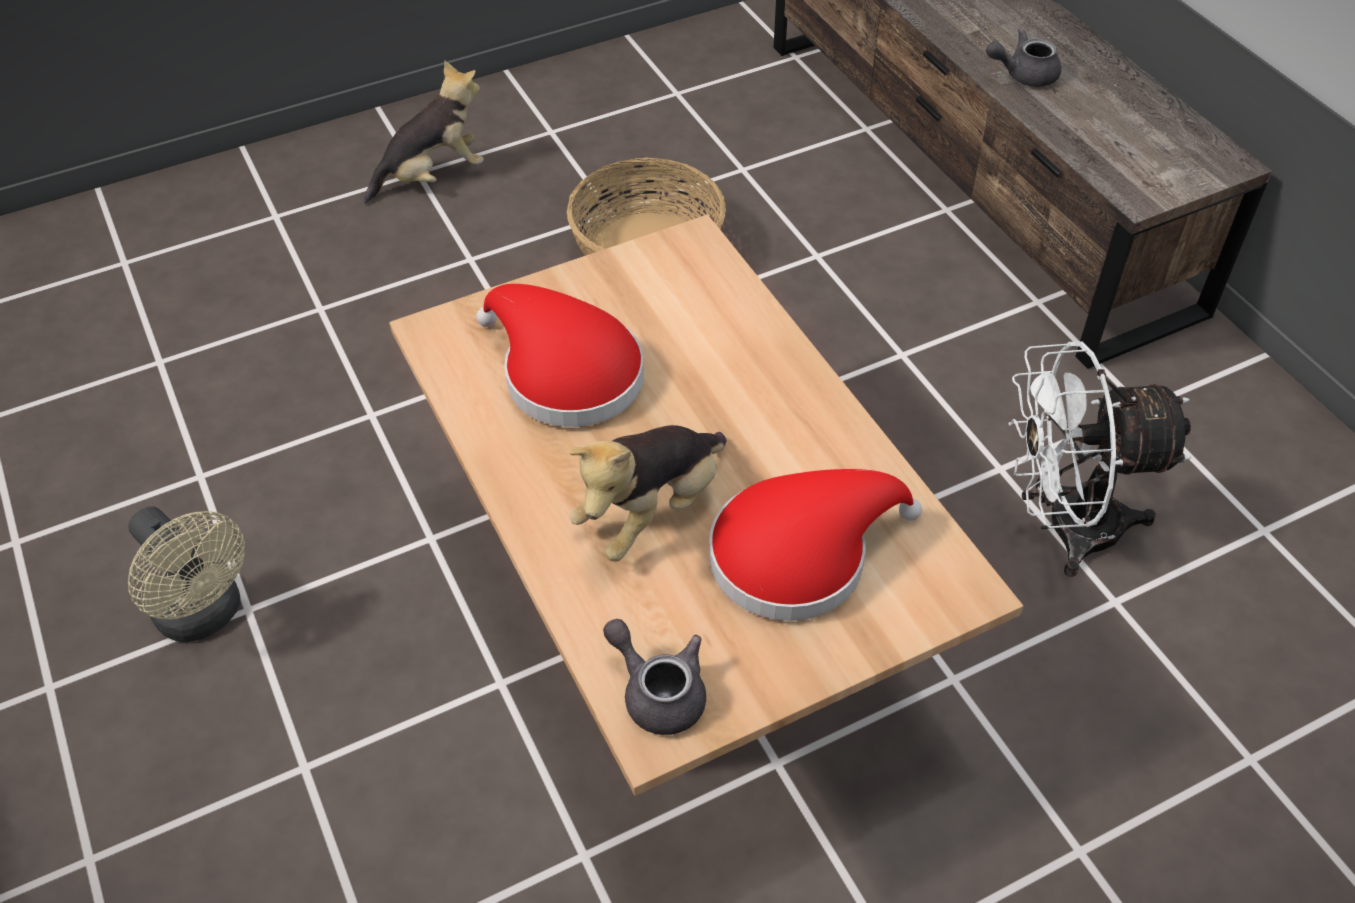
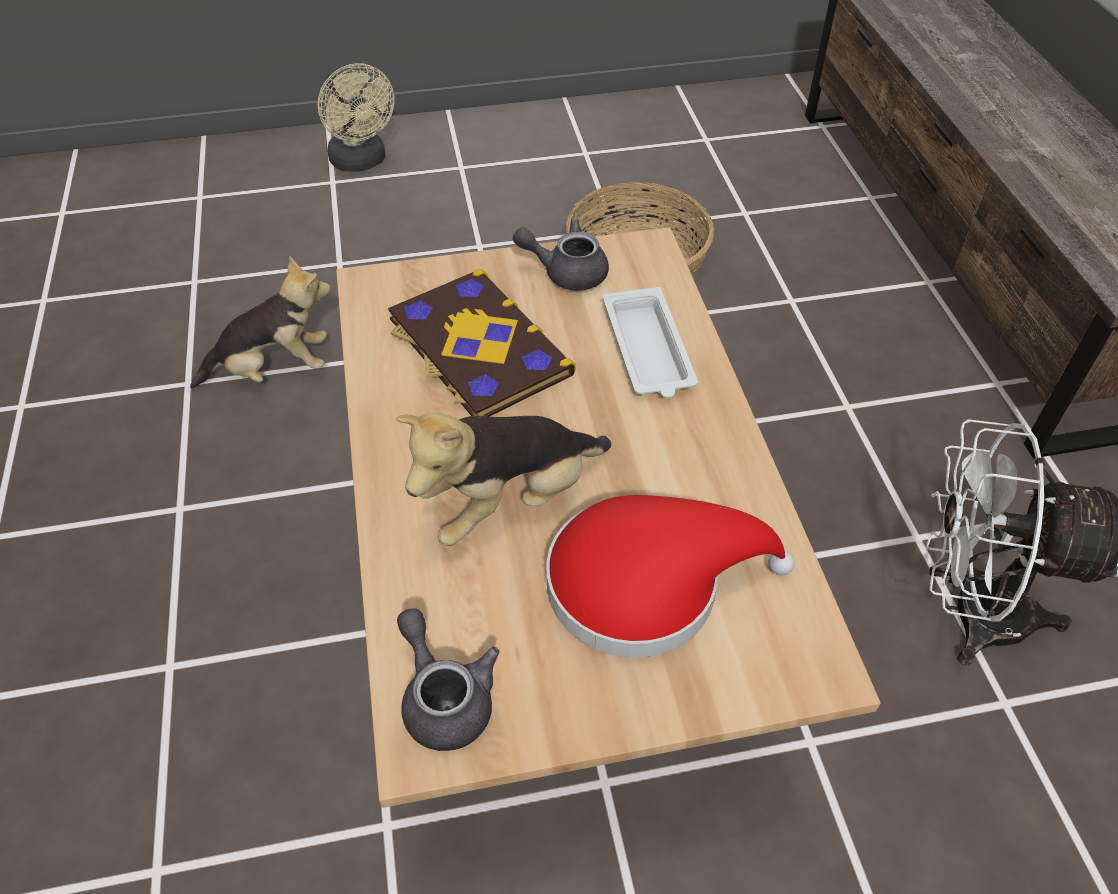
camera: 15 degrees right, 0 degrees up
(206, 615) = (143, 505): beige fan -> beige fan (362, 162)
(433, 176) = (473, 172): plush toy -> plush toy (274, 369)
(564, 373) = (477, 348): red hat -> book
(729, 342) = (648, 350): none -> white tray
(1023, 75) = (1030, 156): grey teapot -> grey teapot (566, 272)

